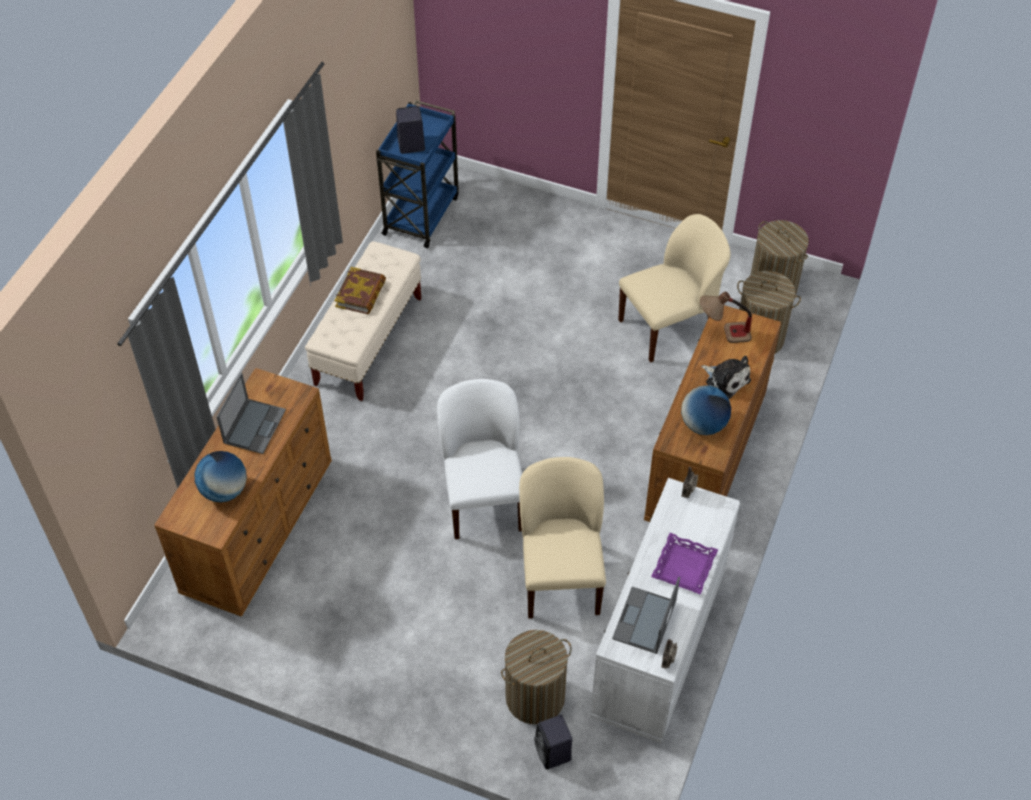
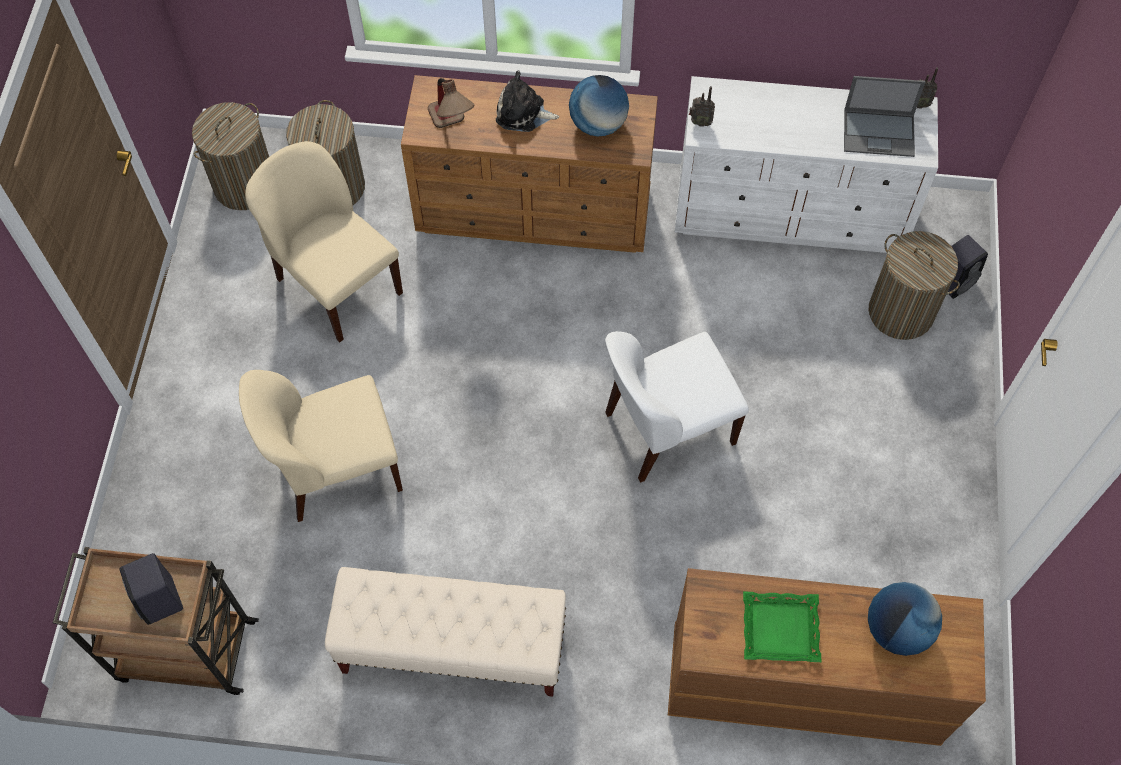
camera: 105 degrees left, 10 degrees up
(254, 425) = (780, 630): laptop -> green tray
(361, 294) = (439, 622): book -> none
(421, 214) = (183, 650): blue cart -> brown cart
(560, 577) = (744, 321): beige chair -> beige chair (336, 469)
(684, 567) = (798, 109): purple tray -> none
(726, 380) = (523, 113): plush toy -> plush toy turned 105 degrees counterclockwise

